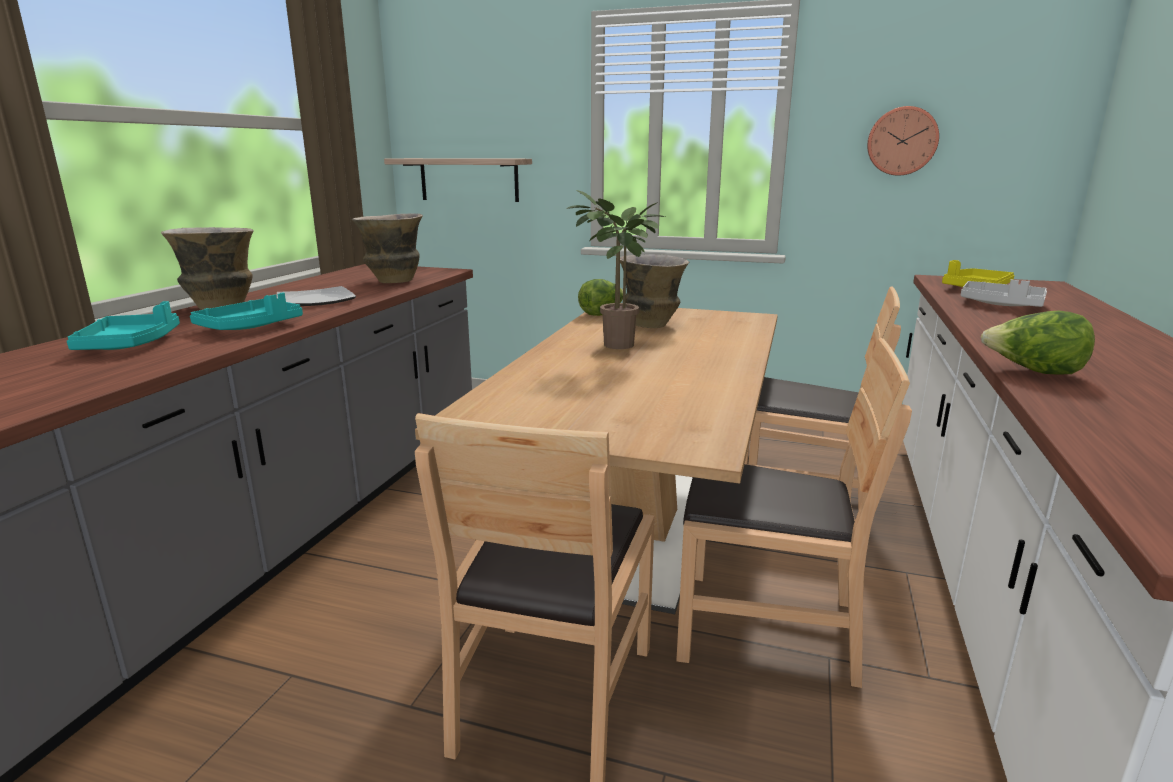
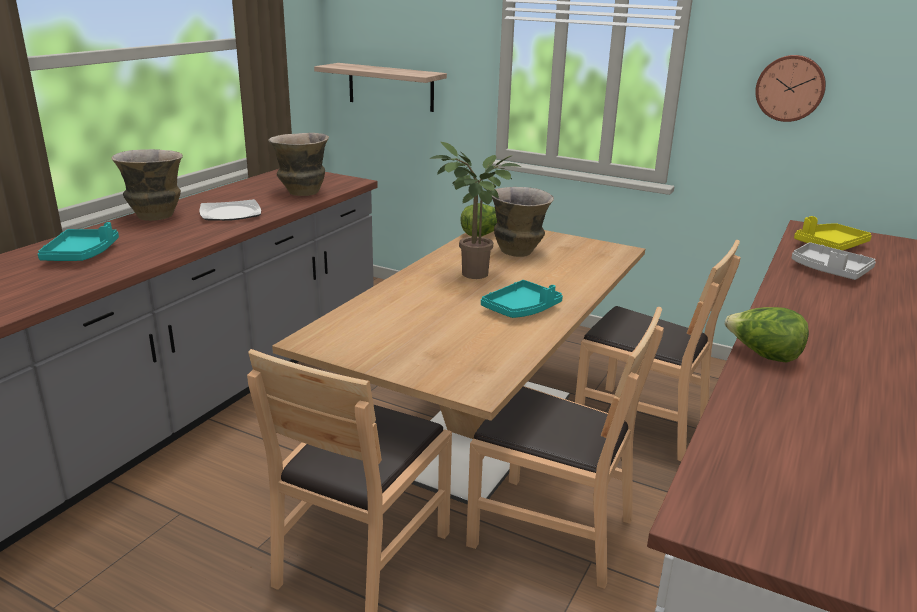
camera: 10 degrees right, 5 degrees up
(250, 327) = (171, 242): turquoise tray -> turquoise tray (521, 309)

